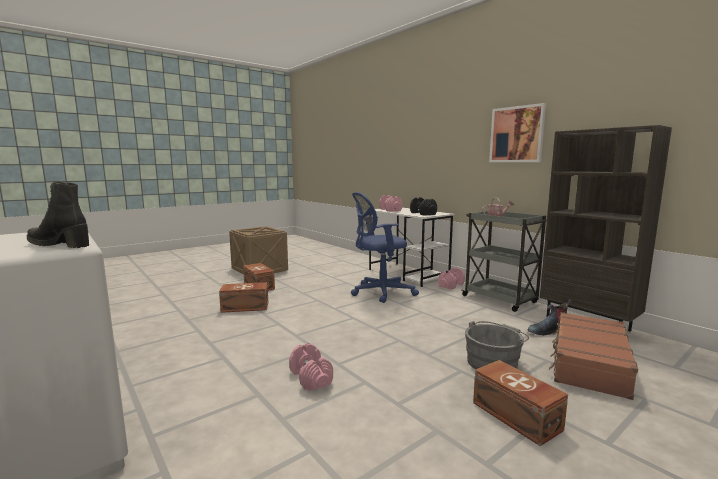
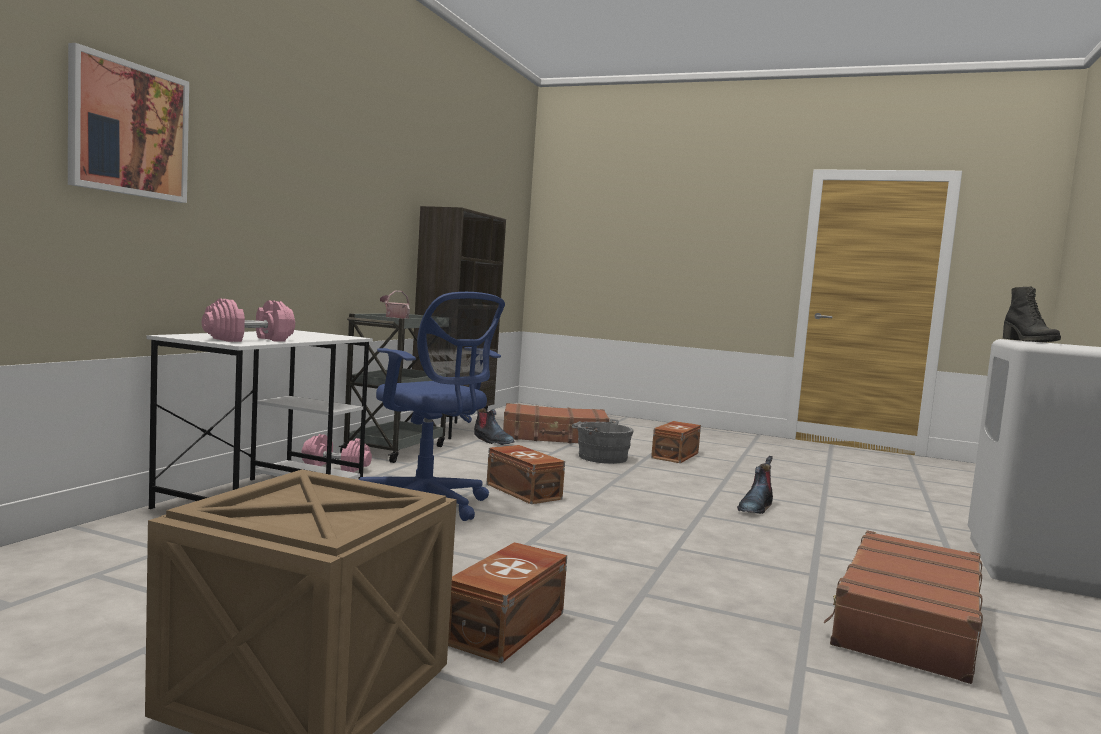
camera: 120 degrees left, 5 degrees down
(152, 340) = (905, 623): none -> brown suitcase
(245, 307) = (660, 594): brown storage box -> brown storage box (523, 491)
(310, 377) = (755, 507): pink dumbbell -> boot
(422, 213) = (312, 335): black dumbbell -> none
(516, 134) = (370, 192): picture -> picture (129, 129)

